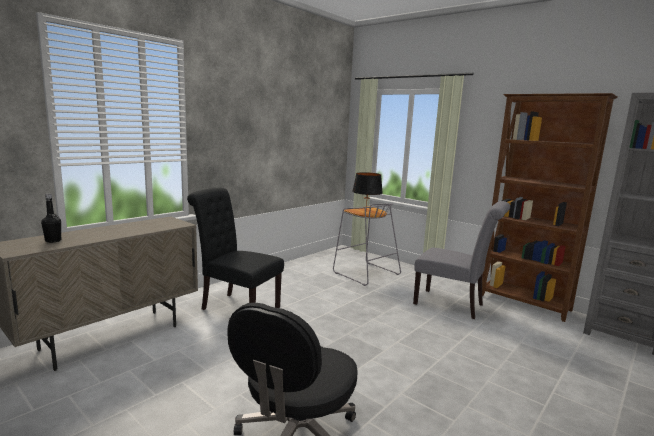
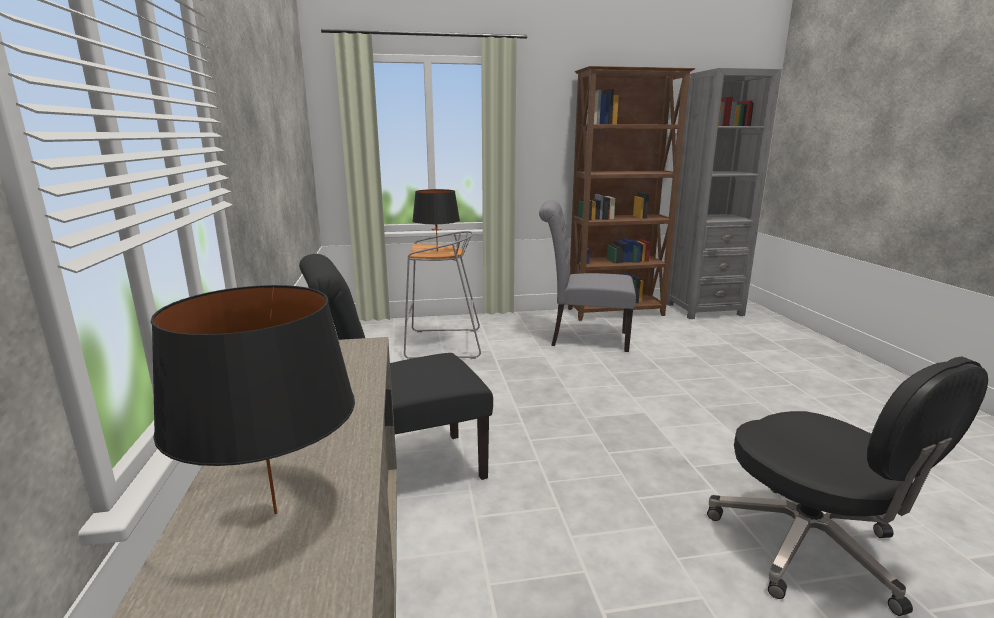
camera: 50 degrees left, 5 degrees up
(53, 241) = (276, 512): black bottle -> black table lamp
(453, 305) = (583, 338): grey chair -> grey chair turned 150 degrees counterclockwise

